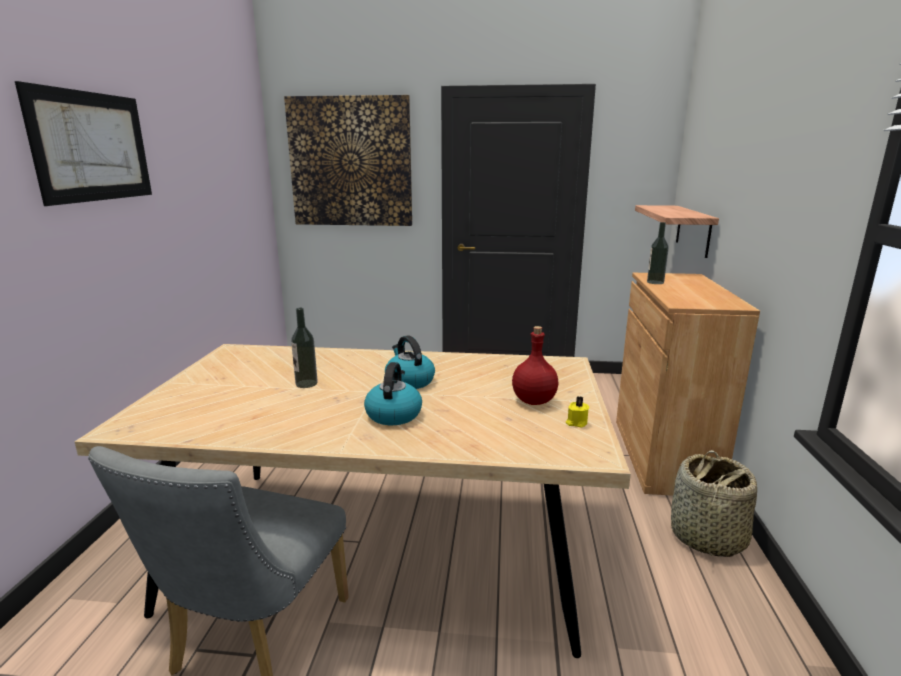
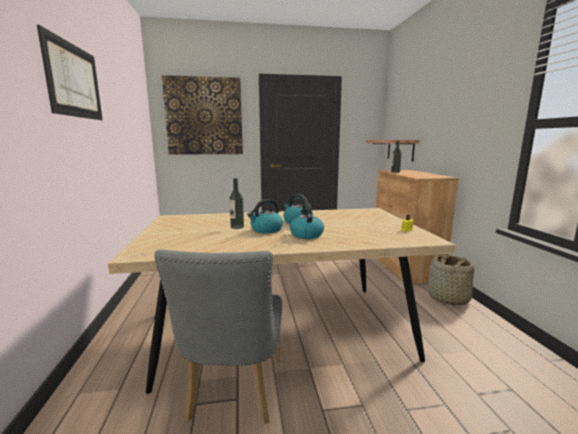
camera: 15 degrees left, 5 degrees down
(343, 395) = (266, 230): none -> kettle
(533, 400) = (374, 224): red bottle -> none

